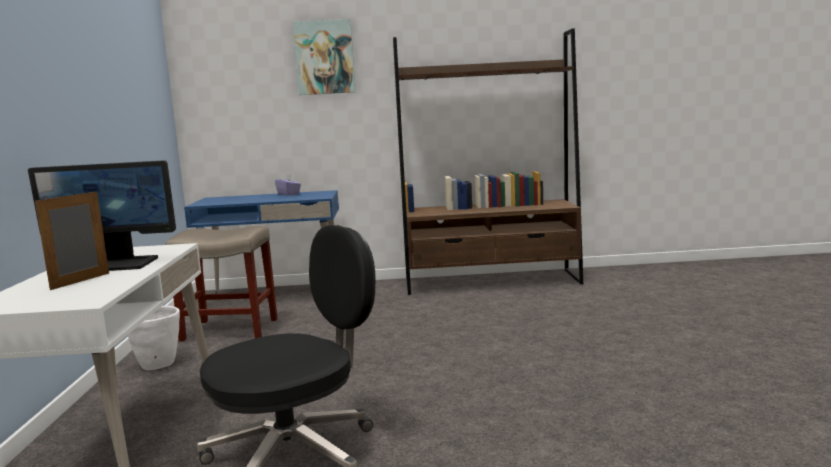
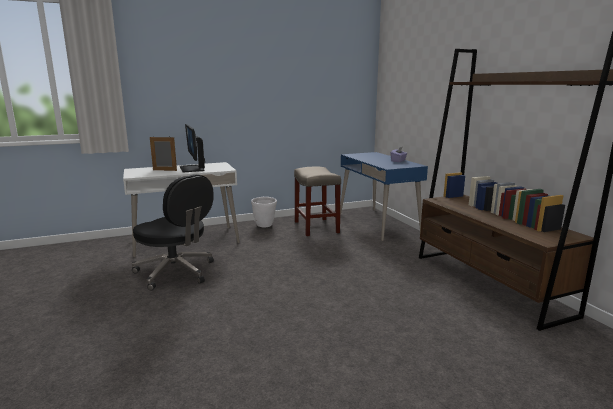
camera: 70 degrees right, 5 degrees up
(324, 57) = (439, 63): picture -> none

